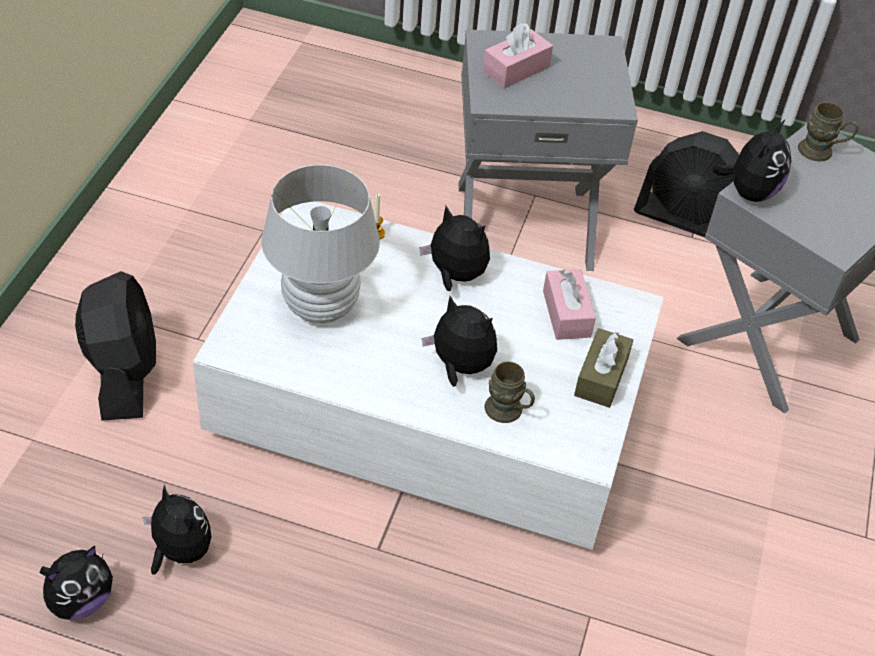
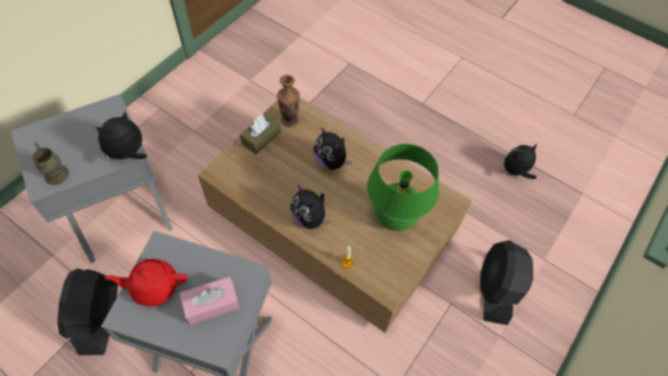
camera: 160 degrees left, 10 degrees up
(179, 551) = (471, 181): plush toy -> none
(321, 306) = (395, 216): white table lamp -> green table lamp
(427, 408) = (332, 223): white coffee table -> brown coffee table
(508, 412) = (317, 132): brown mug -> none
(566, 314) = (258, 177): pink tissue box -> none
(570, 422) = (289, 120): none -> vase
(592, 72) = (154, 286): none -> red teapot
(687, 219) = (99, 318): black fan -> black fan turned 135 degrees counterclockwise

